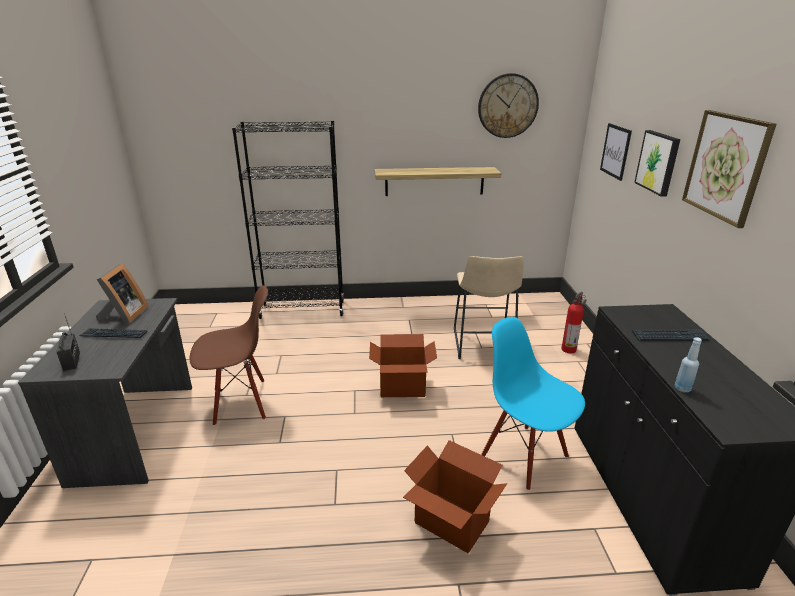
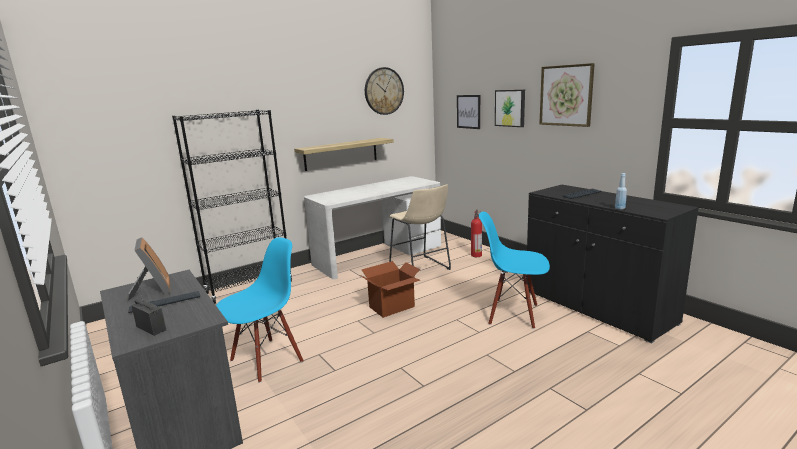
camera: 30 degrees left, 10 degrees down
(240, 402) = (266, 360): brown chair -> blue chair
(451, 523) = (510, 362): cardboard box -> none
(455, 310) = (378, 255): none -> white desk

